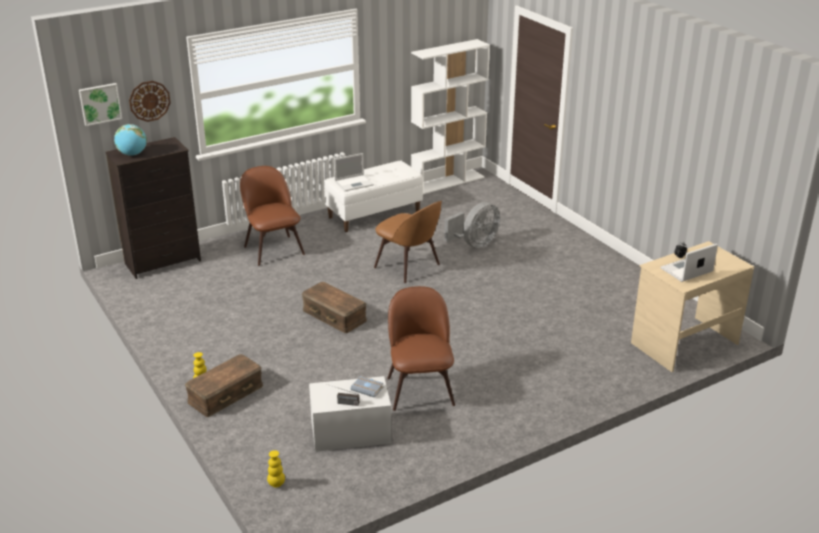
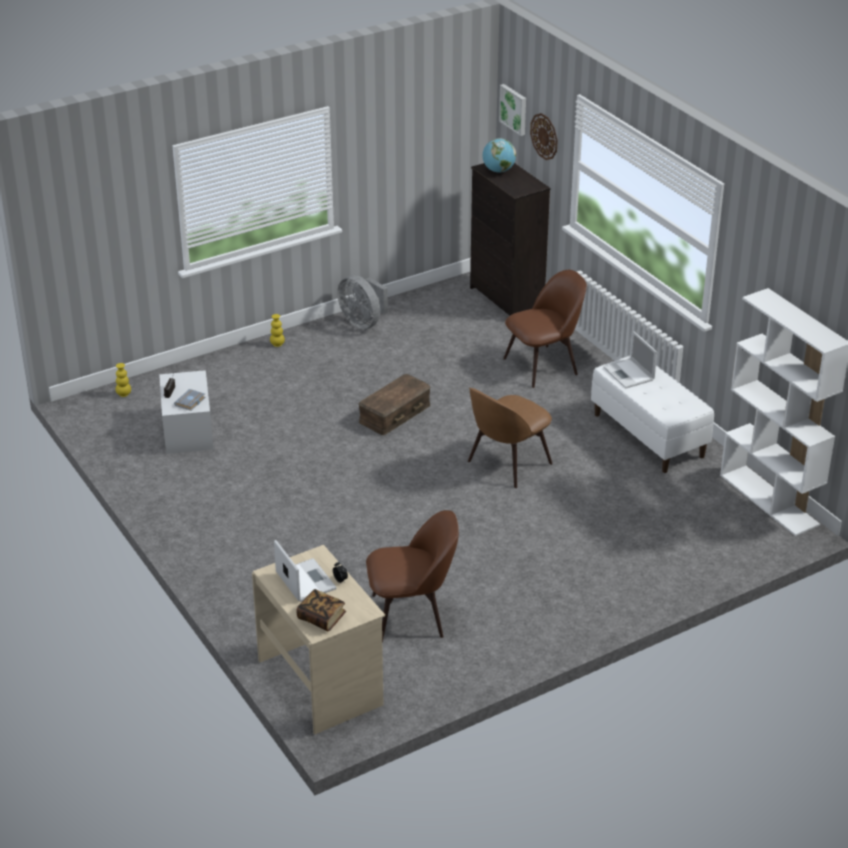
camera: 90 degrees right, 5 degrees up
(225, 393) = (258, 358): brown storage box -> none
(420, 389) = (250, 471): brown chair -> brown chair (411, 615)
(475, 244) = (574, 519): grey fan -> grey fan (363, 322)
(725, 263) = (321, 618): none -> book

